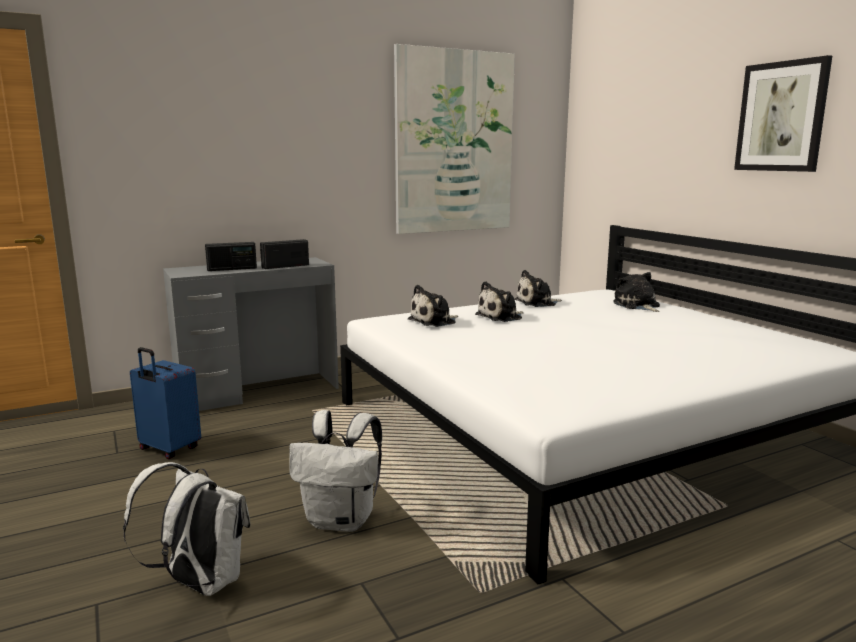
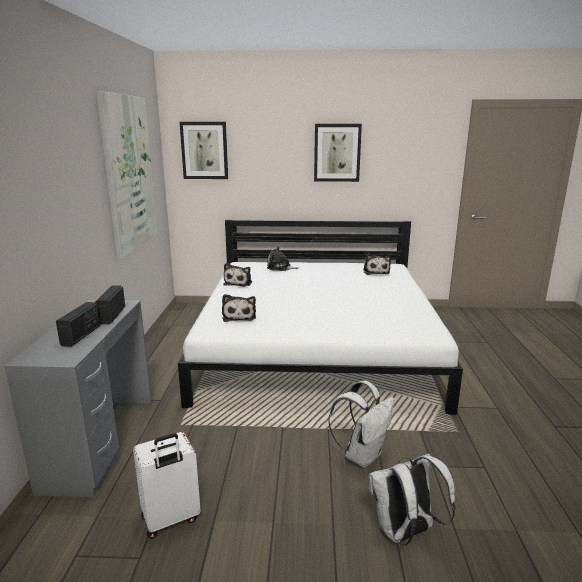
camera: 60 degrees left, 5 degrees up
(168, 449) = (170, 519): blue suitcase -> white suitcase
(501, 317) = (255, 298): plush toy -> plush toy (376, 272)
(606, 123) = (204, 150): none -> picture

